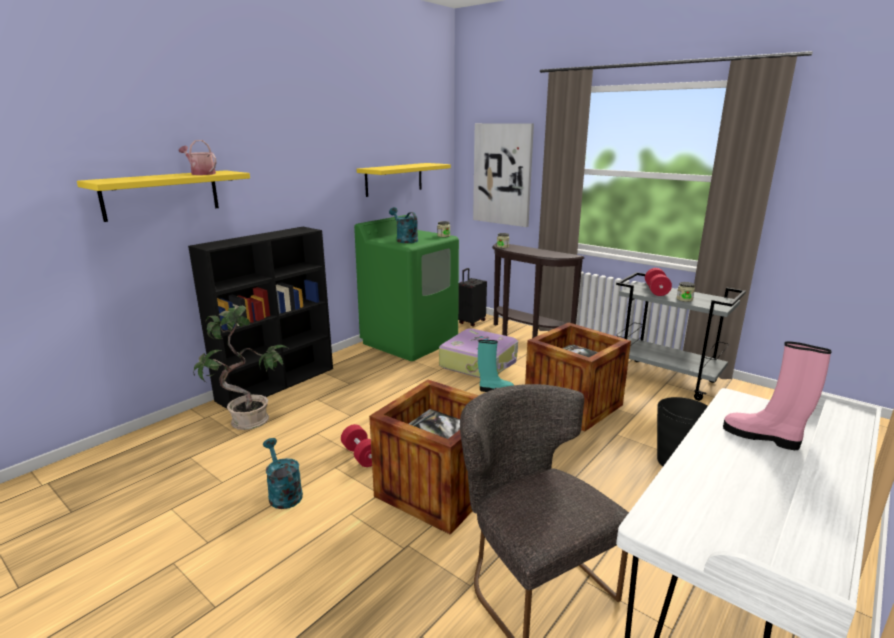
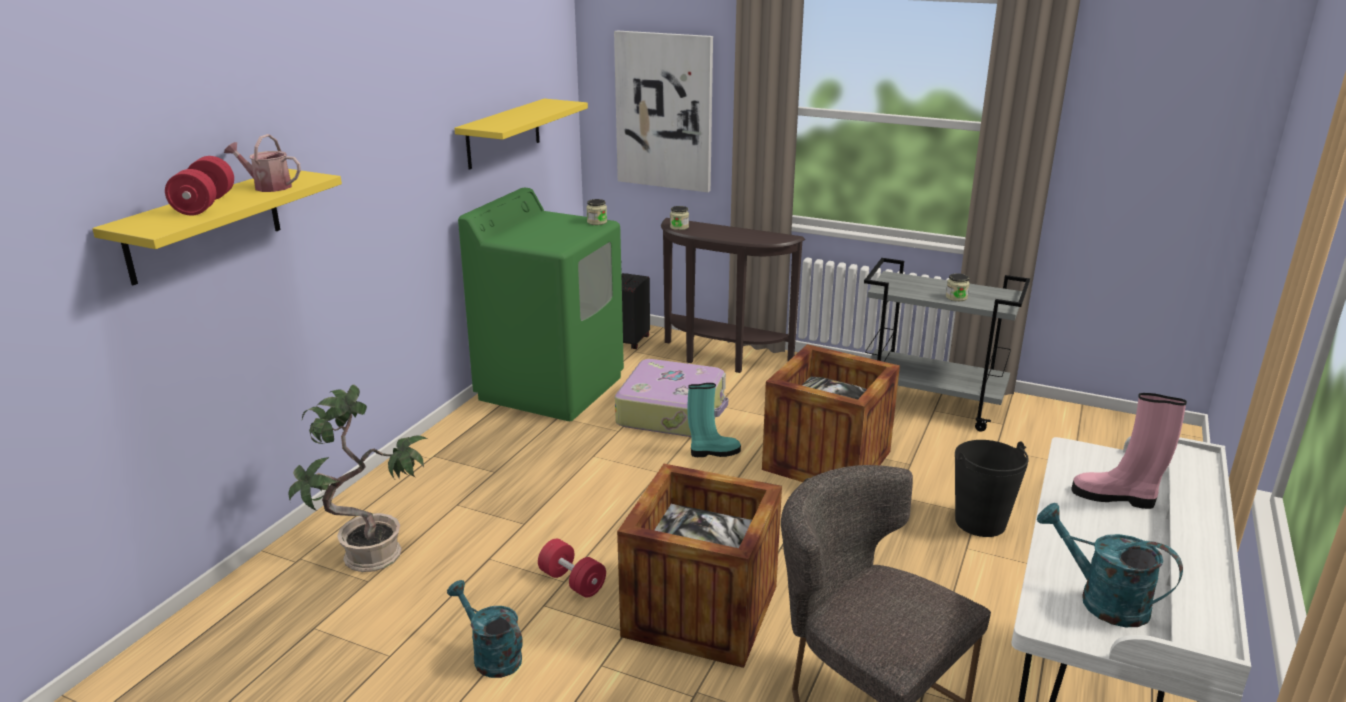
camera: 15 degrees left, 5 degrees up
(278, 383) = (380, 487): black bookcase -> none
(404, 240) = (543, 236): turquoise watering can -> turquoise watering can (1101, 600)
(656, 291) = (915, 286): red dumbbell -> red dumbbell (205, 205)

